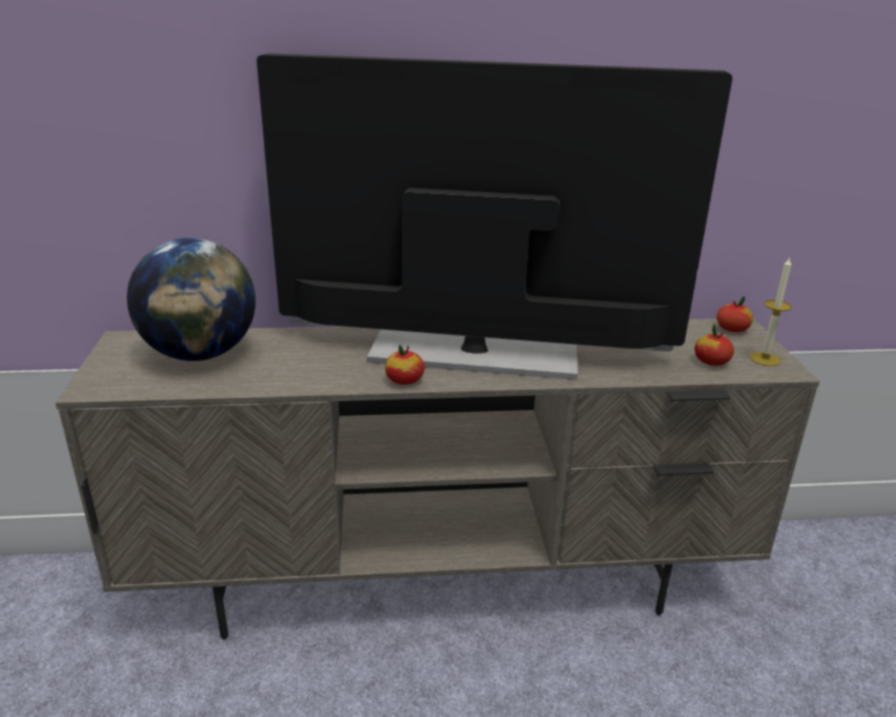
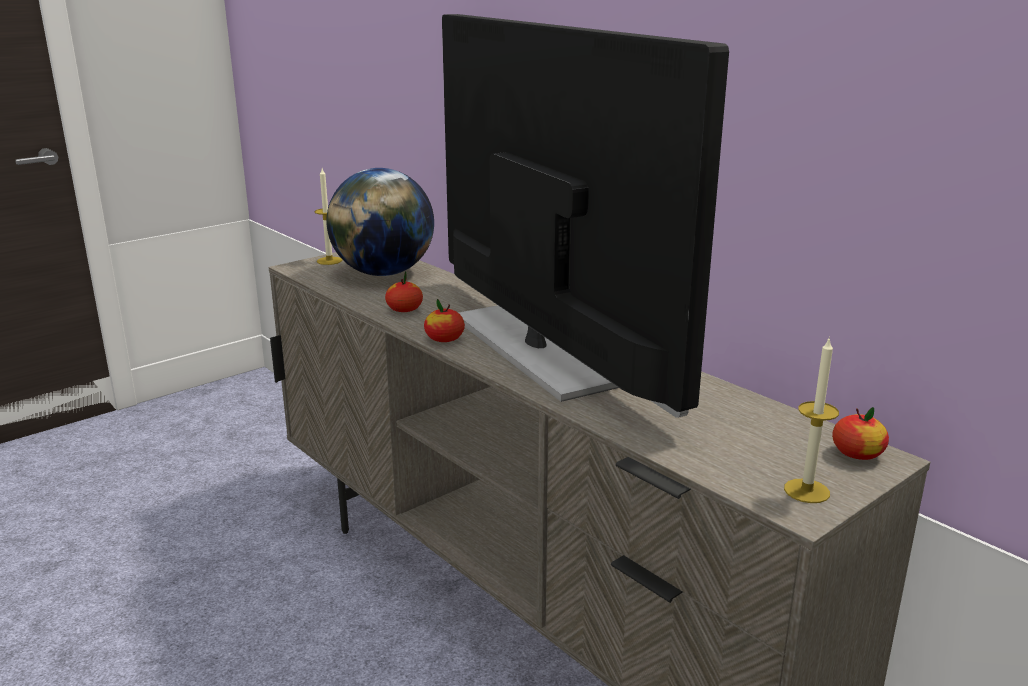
camera: 55 degrees right, 5 degrees down
(110, 367) = (329, 261): none -> candle
(711, 362) = (732, 459): apple -> apple (404, 310)

